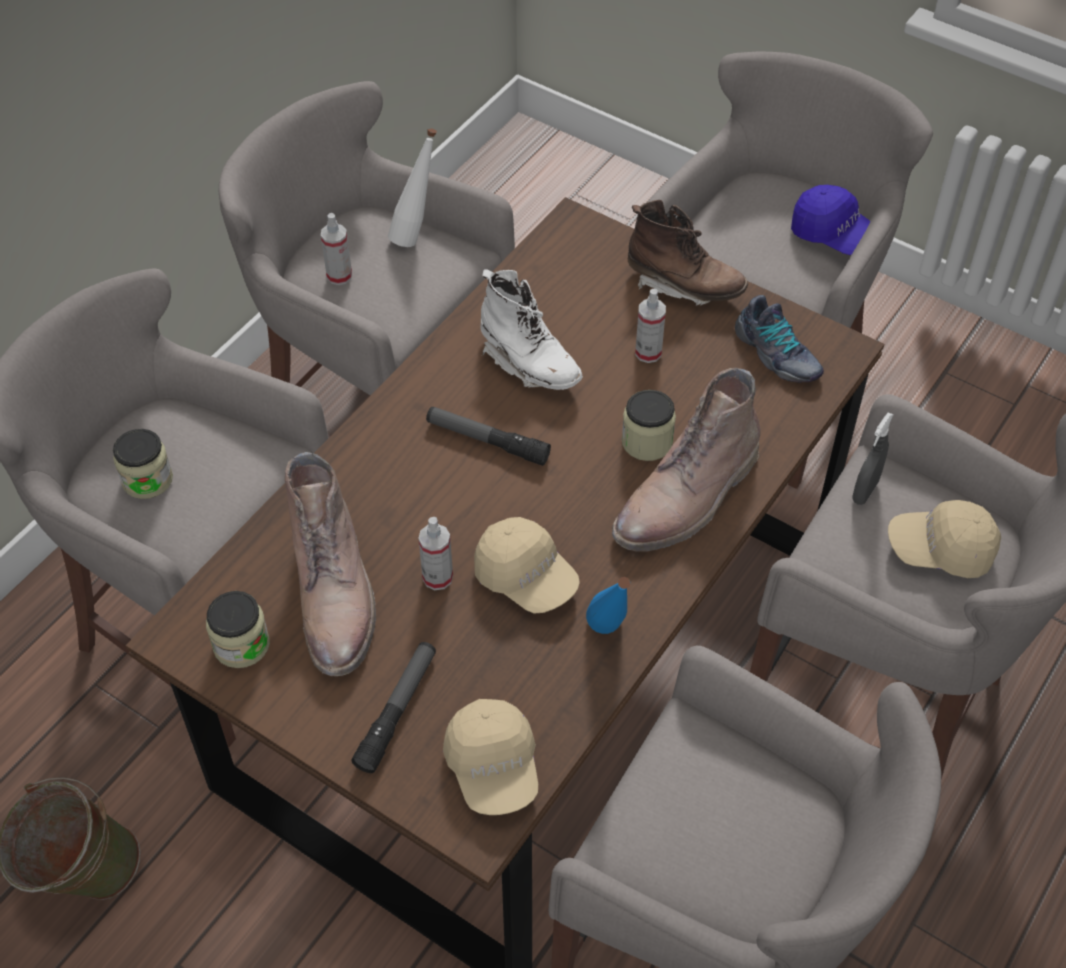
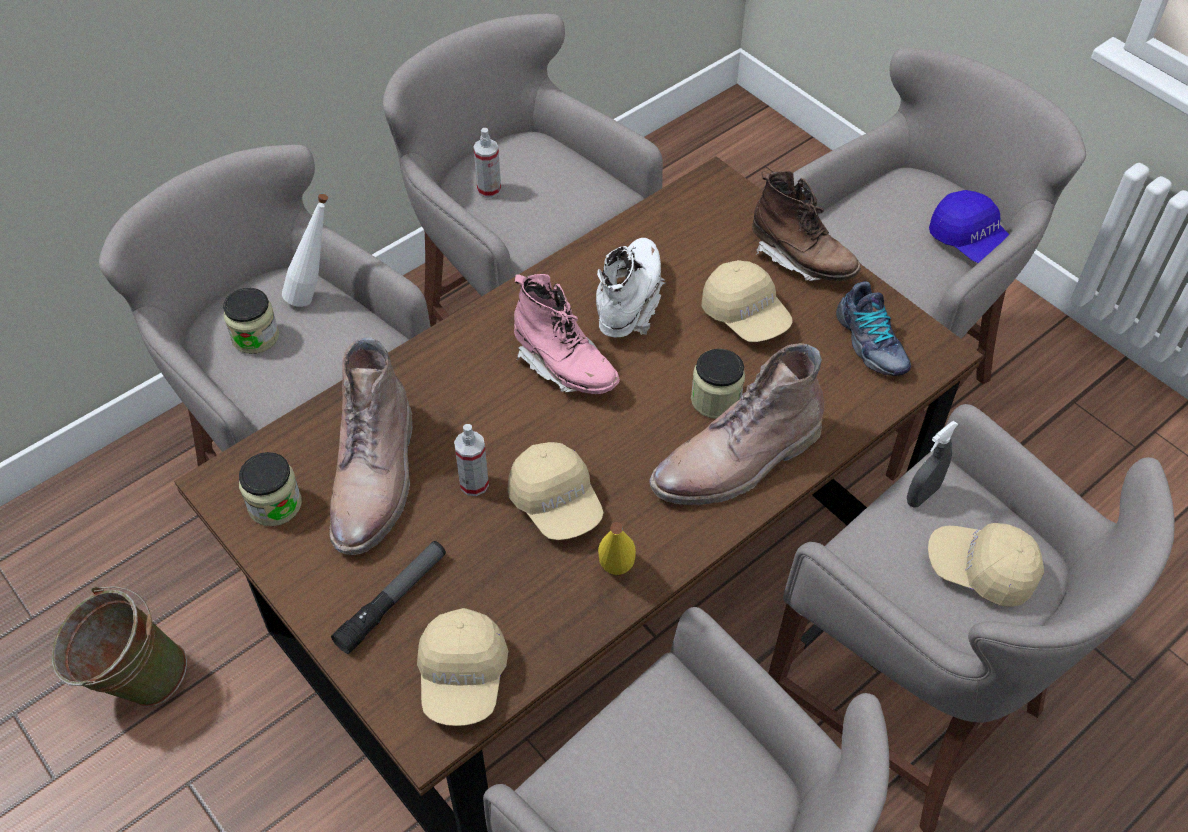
camera: 15 degrees right, 0 degrees up
(416, 235) = (571, 166): white bottle -> white bottle (315, 294)
(487, 441) = (564, 366): flashlight -> pink boot
(529, 363) = (629, 303): white boot -> white boot turned 135 degrees counterclockwise
(609, 637) = (615, 579): blue bottle -> yellow bottle
(648, 352) = (745, 316): spray bottle -> beige cap

